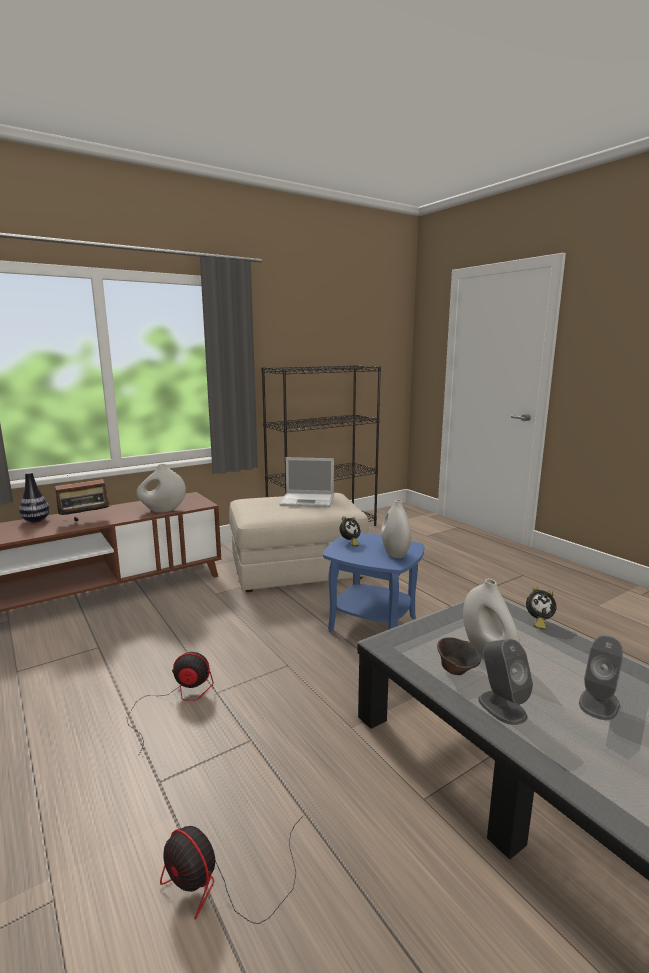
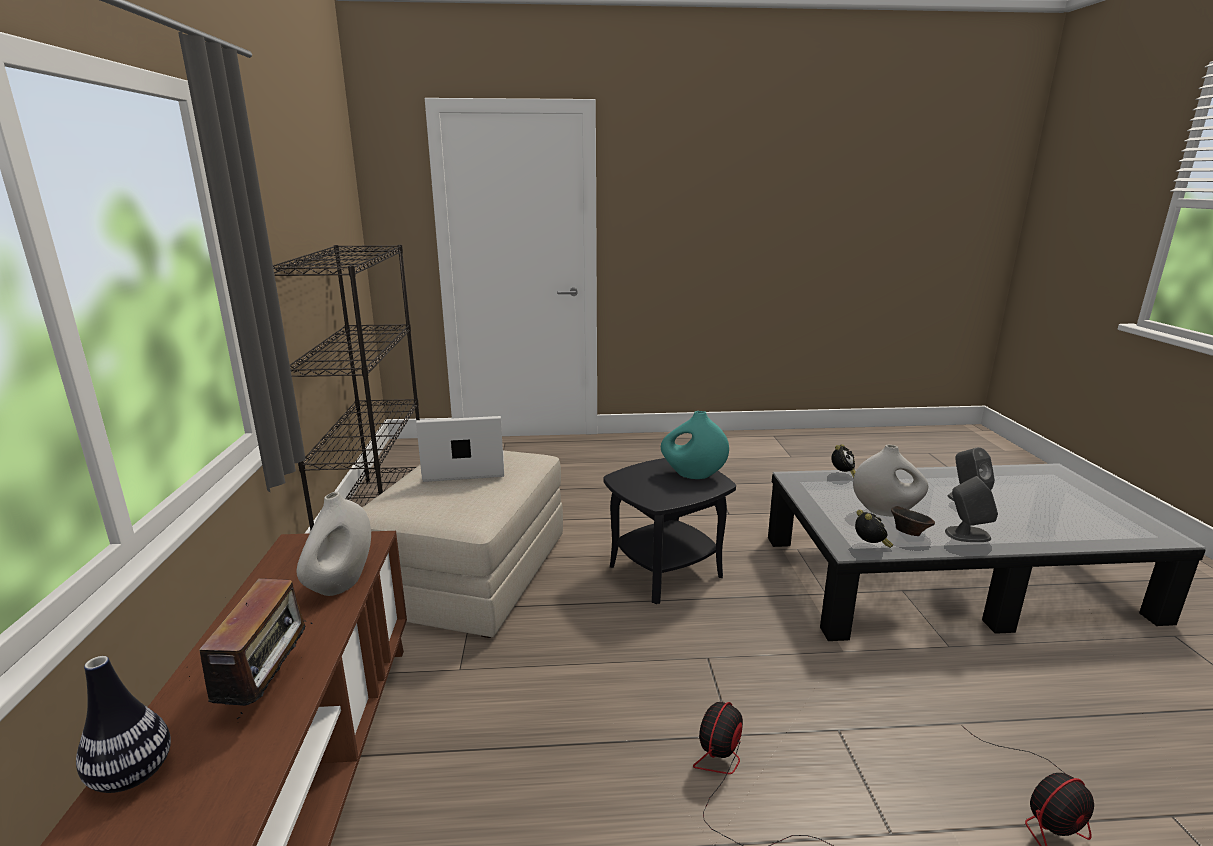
camera: 60 degrees left, 5 degrees up
(308, 500) = (463, 468): laptop -> laptop turned 135 degrees counterclockwise
(349, 543) = (638, 487): alarm clock -> alarm clock (870, 546)
(373, 624) = (666, 571): blue side table -> black side table
(394, 553) = (693, 475): white vase -> turquoise vase

